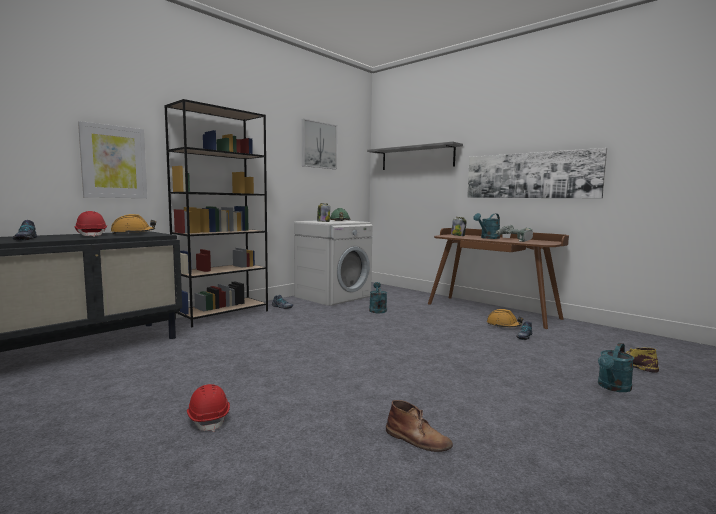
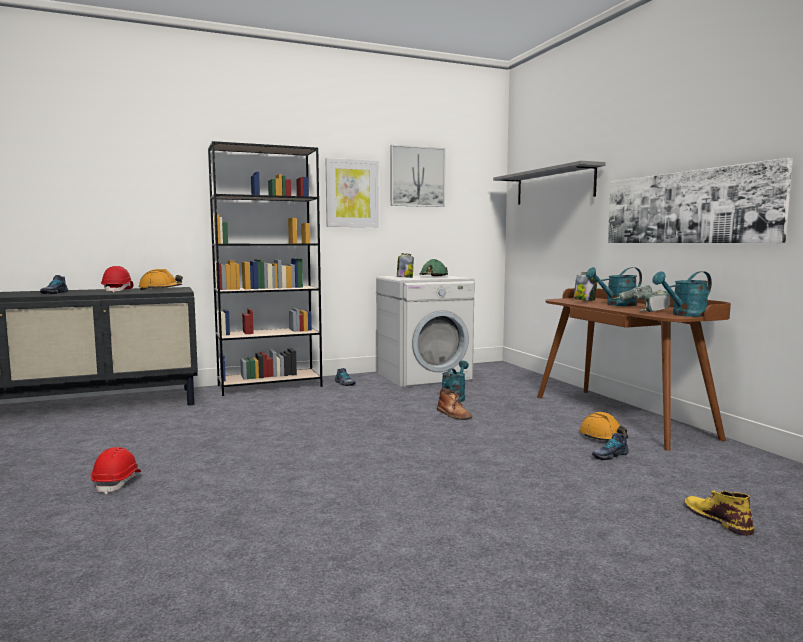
camera: 25 degrees right, 0 degrees up
(114, 162) = (153, 213): picture -> picture (352, 193)
(418, 440) = (269, 541): brown boot -> brown boot (453, 414)
(612, 387) = (625, 540): turquoise watering can -> turquoise watering can (684, 315)

